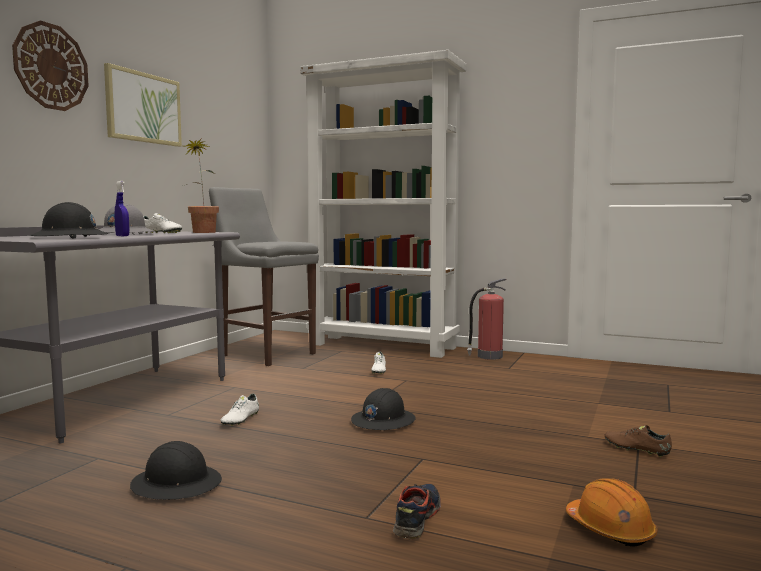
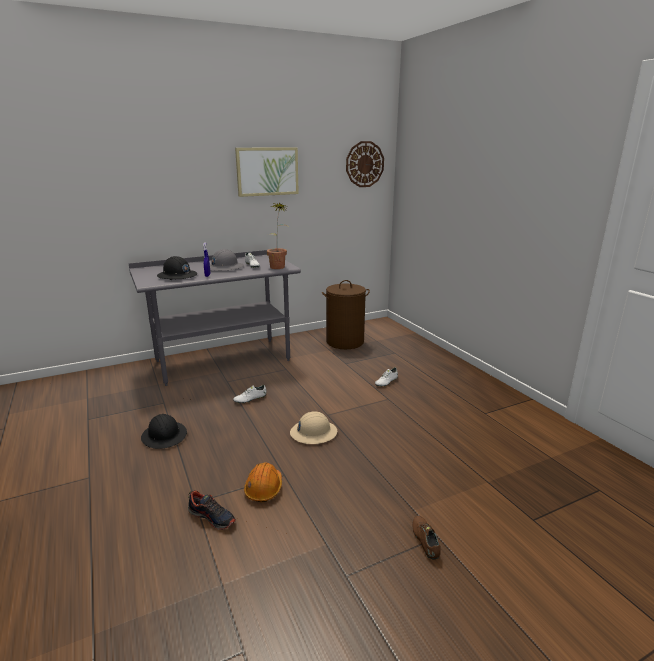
camera: 40 degrees right, 15 degrees up
(51, 67) = (196, 159): wall clock -> wall clock (364, 164)
(265, 354) = (345, 342): grey stool -> brown laundry basket
(383, 421) = (313, 433): black hard hat -> beige hard hat
(384, 346) = (431, 356): white bookcase -> none
(416, 519) = (212, 517): shoe -> shoe turned 60 degrees clockwise
(488, 356) = (492, 394): fire extinguisher -> none
(610, 529) = (283, 589): orange hard hat -> orange hard hat (264, 489)

